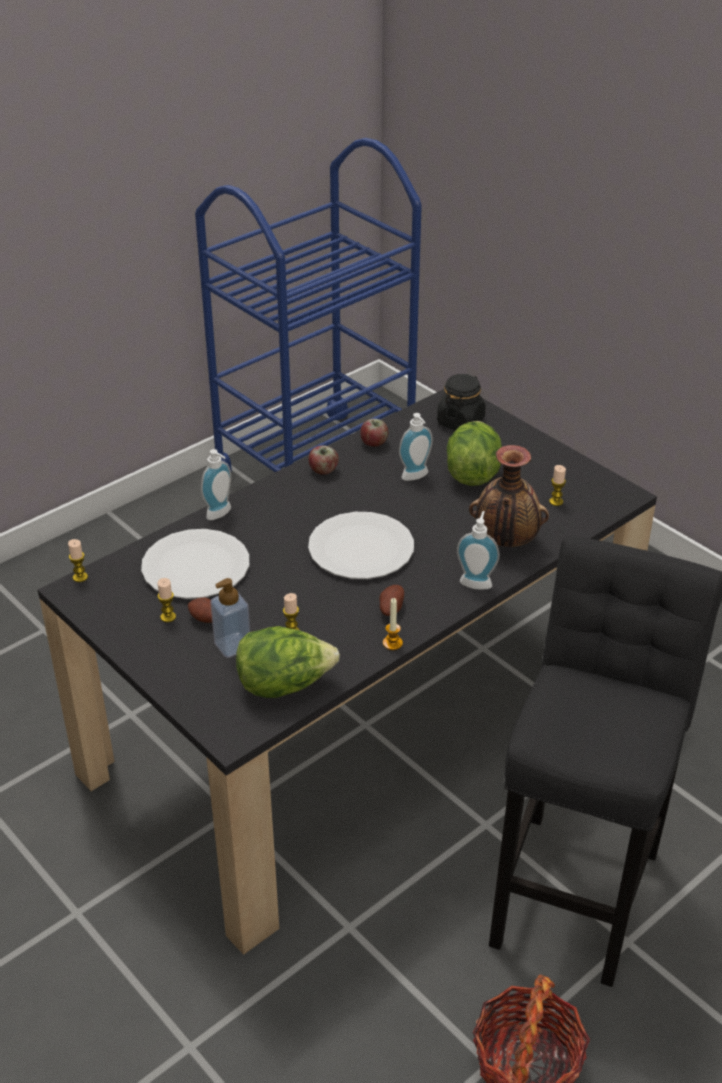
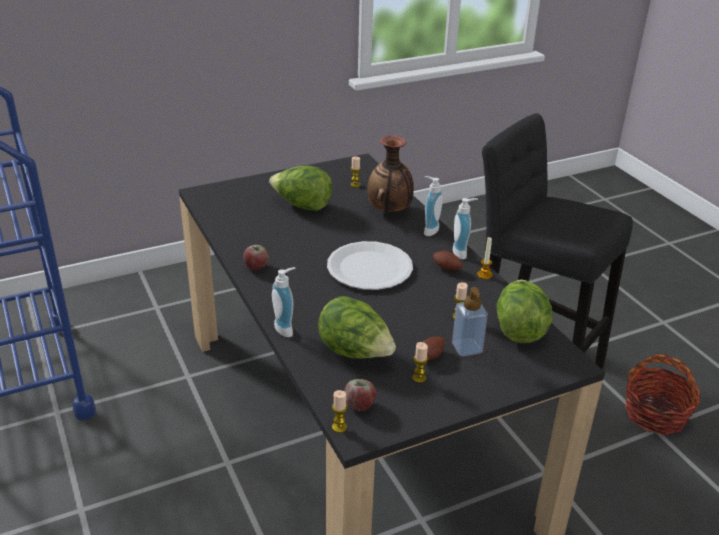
camera: 75 degrees left, 5 degrees down
(196, 566) = (355, 353): white plate -> lettuce
(374, 443) = (235, 237): apple -> apple (359, 405)
(416, 477) = (293, 228): soap dispenser -> soap dispenser (462, 252)
(460, 421) = (233, 197): black jar -> none

